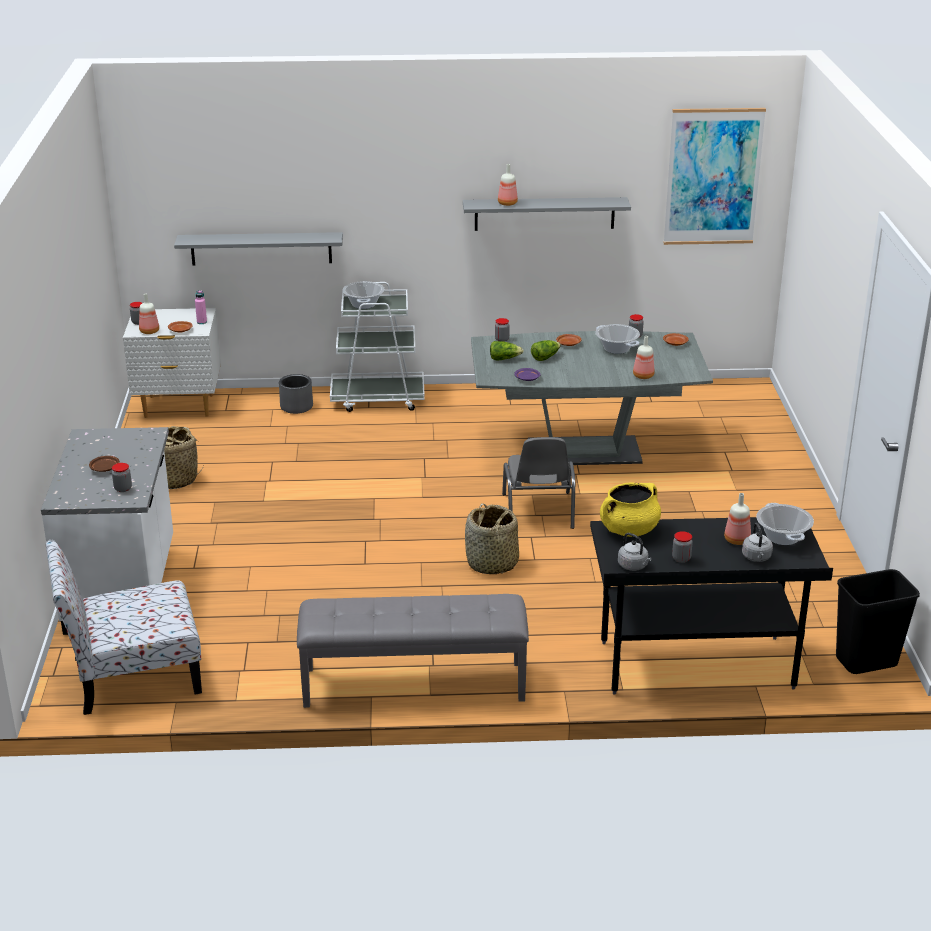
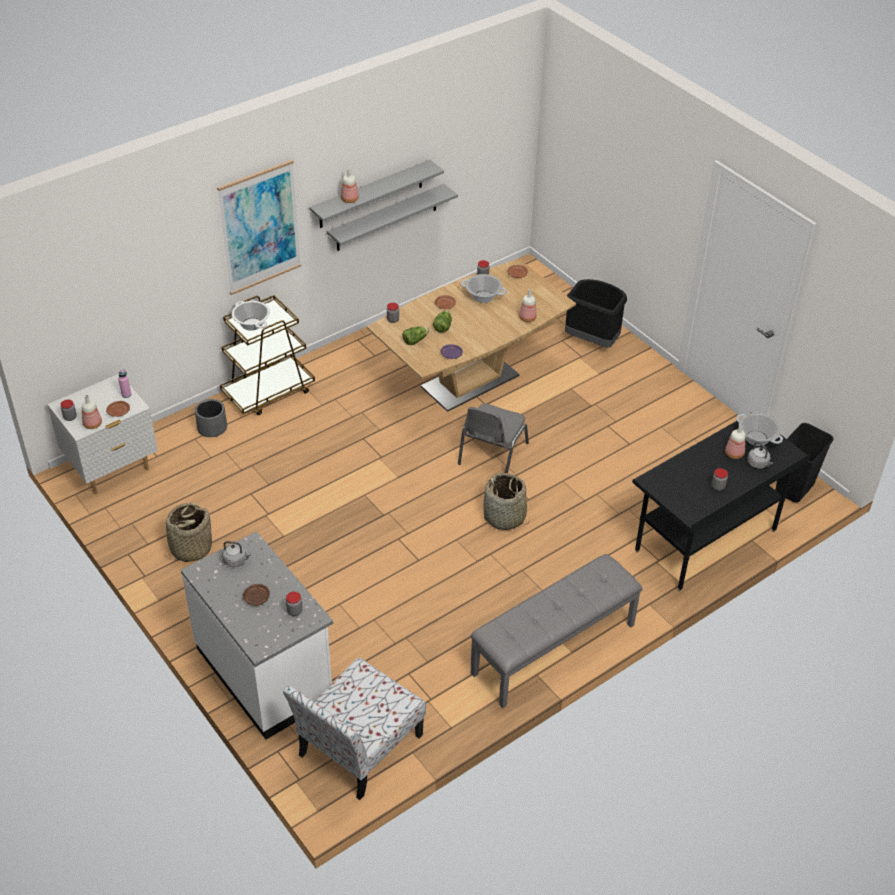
camera: 35 degrees left, 15 degrees up
(261, 248) = (150, 308): grey shelf -> grey shelf (386, 218)
(378, 399) = (269, 391): white cart -> brown cart
(538, 512) = (491, 454): grey chair -> grey chair turned 60 degrees clockwise
(584, 452) = (470, 381): grey dining table -> brown dining table
(629, 530) = (664, 476): yellow cooking pot -> none
(634, 566) = (697, 507): grey kettle -> grey kettle (236, 561)
(713, 177) = (488, 121): picture -> picture (260, 227)
(760, 462) = (592, 340): none -> black trash can

